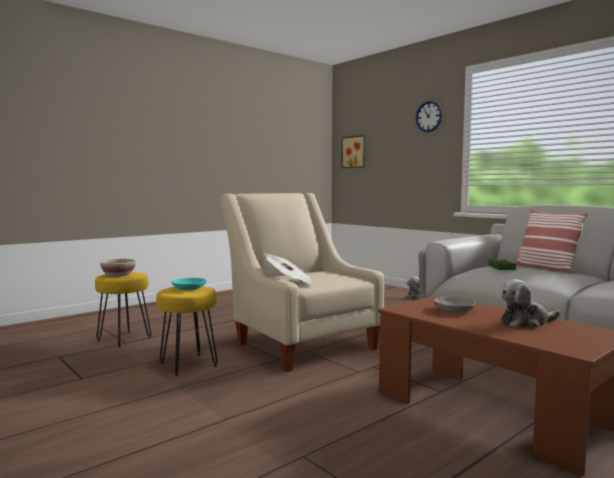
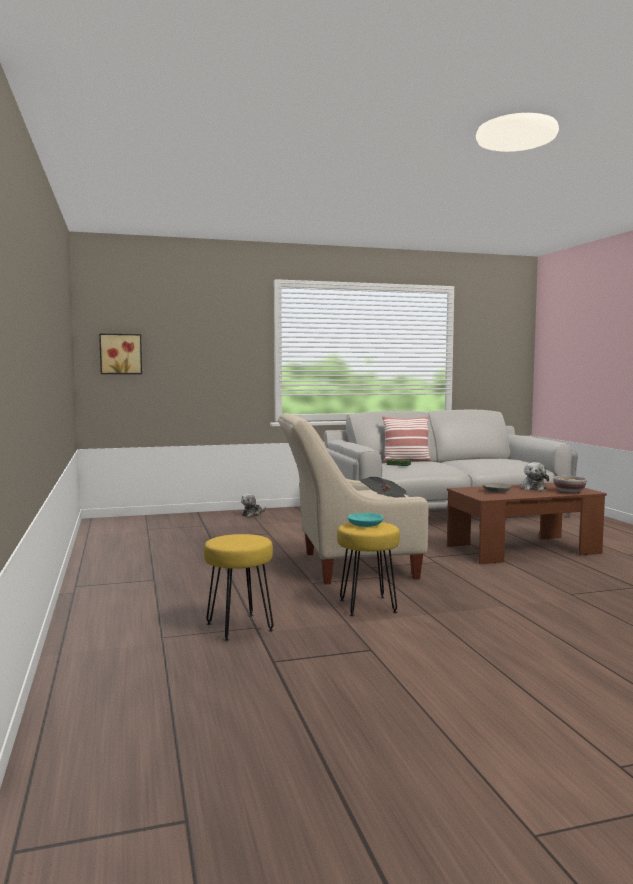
camera: 65 degrees left, 0 degrees up
(118, 275) = (242, 541): bowl -> bowl (569, 491)
(429, 116) = (233, 322): wall clock -> none

